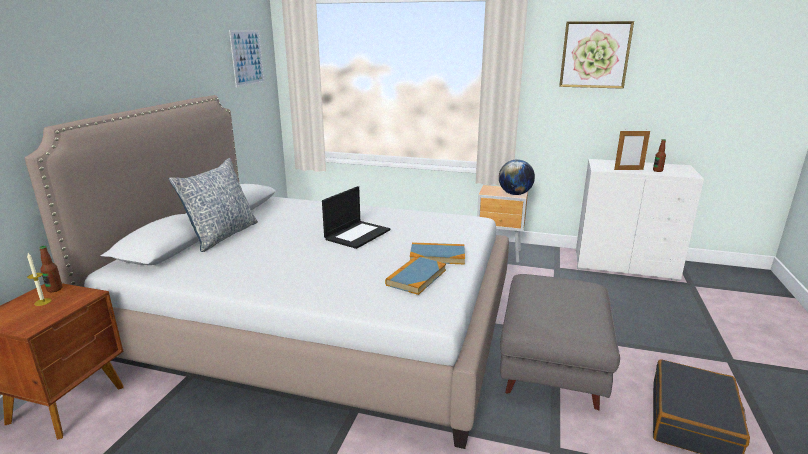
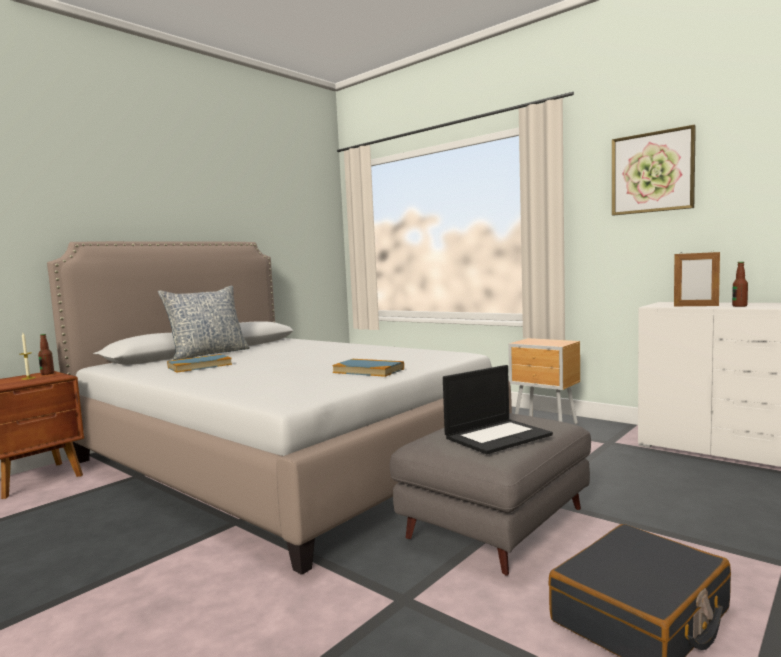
camera: 25 degrees right, 15 degrees down
(247, 57) = (305, 216): picture -> none
(357, 234) = (320, 357): laptop -> laptop (498, 436)
(416, 277) = (315, 379): book -> book (200, 366)
(515, 194) = (554, 343): globe -> none

